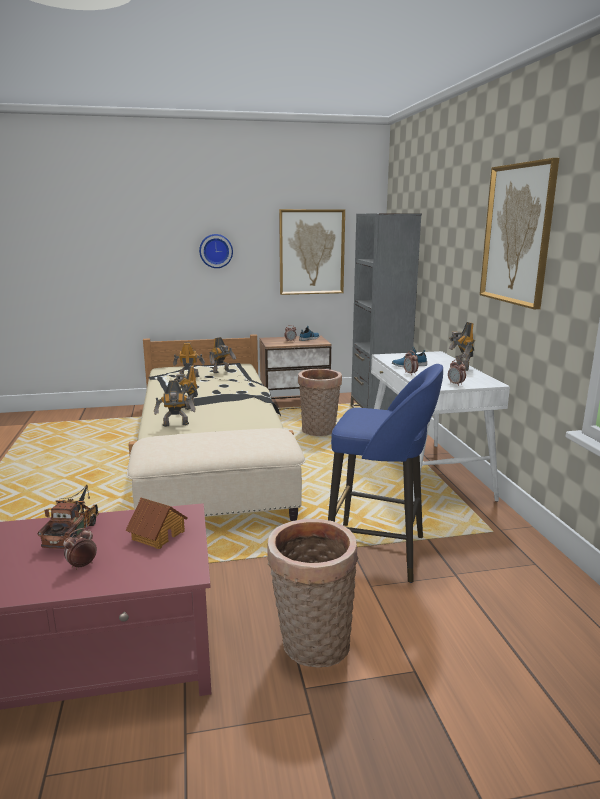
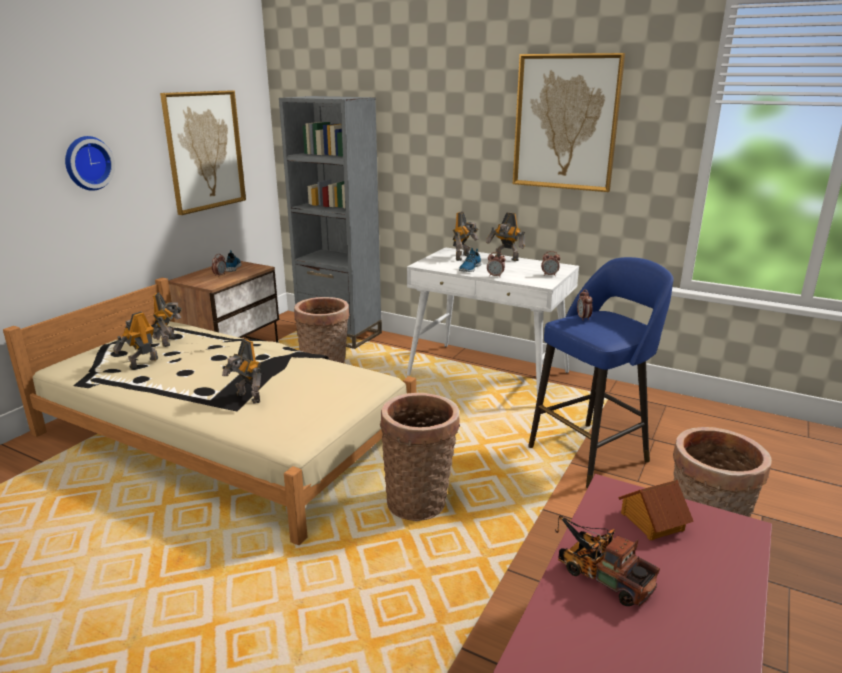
camera: 50 degrees left, 5 degrees up
(82, 565) = (692, 590): alarm clock -> alarm clock (583, 318)
(176, 425) = (298, 425): toy robot -> toy robot (464, 257)
(219, 512) = (420, 501): beige ottoman -> basket

